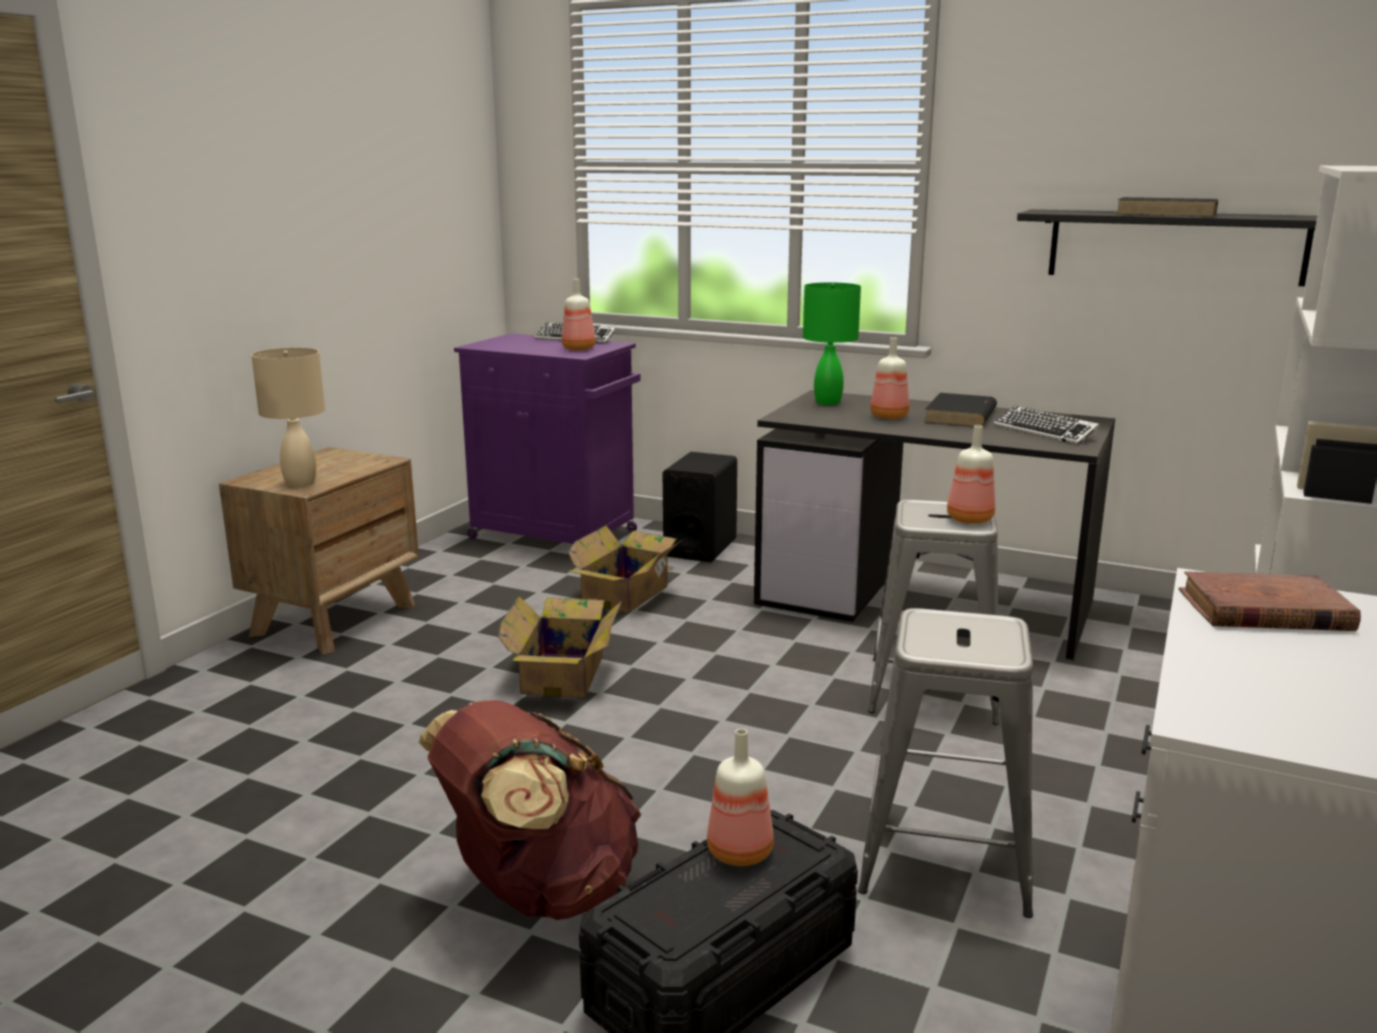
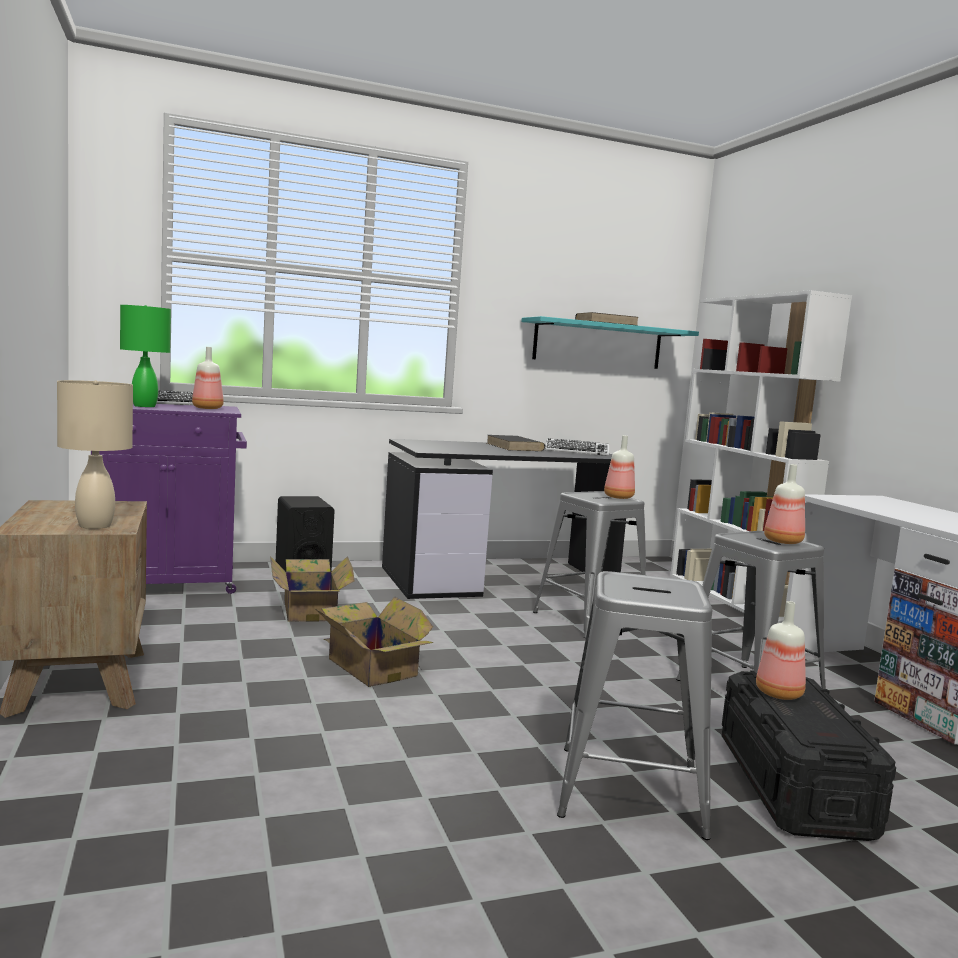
camera: 45 degrees left, 10 degrees down
(538, 891) = (630, 790): brown backpack -> grey stool
(827, 402) = (423, 443): green table lamp -> green table lamp (144, 406)
(888, 416) = (481, 448): bottle -> bottle (781, 541)
(1175, 246) = (598, 344): black shelf -> turquoise shelf
(1263, 610) = (870, 503): brown book -> none

